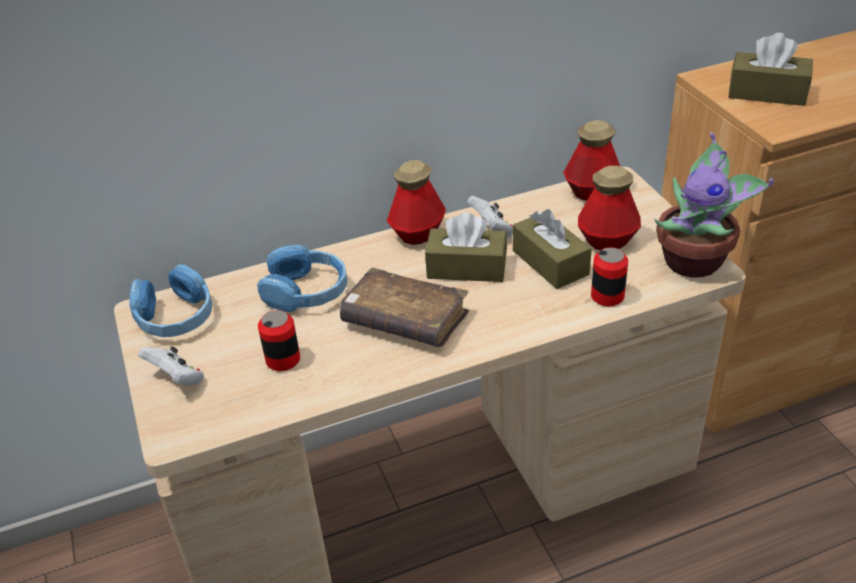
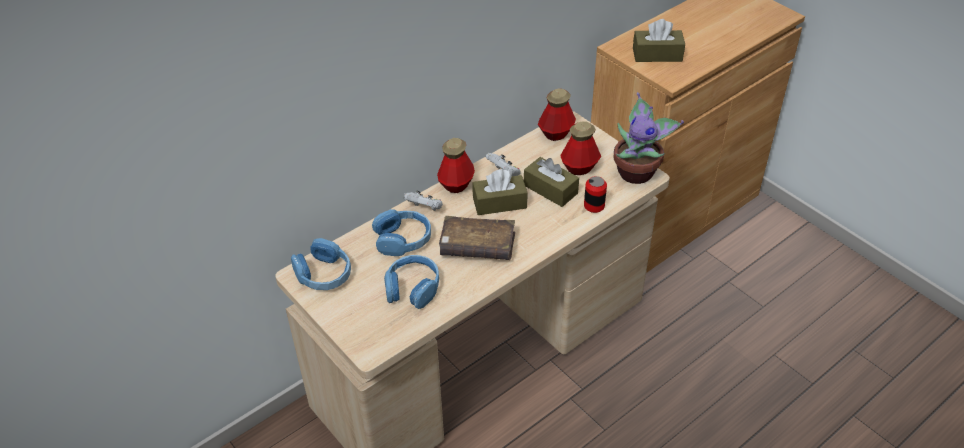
camera: 20 degrees left, 5 degrees up
(177, 379) = (351, 315): white game controller -> white game controller (425, 208)
(283, 360) = (412, 288): can -> blue headphones

